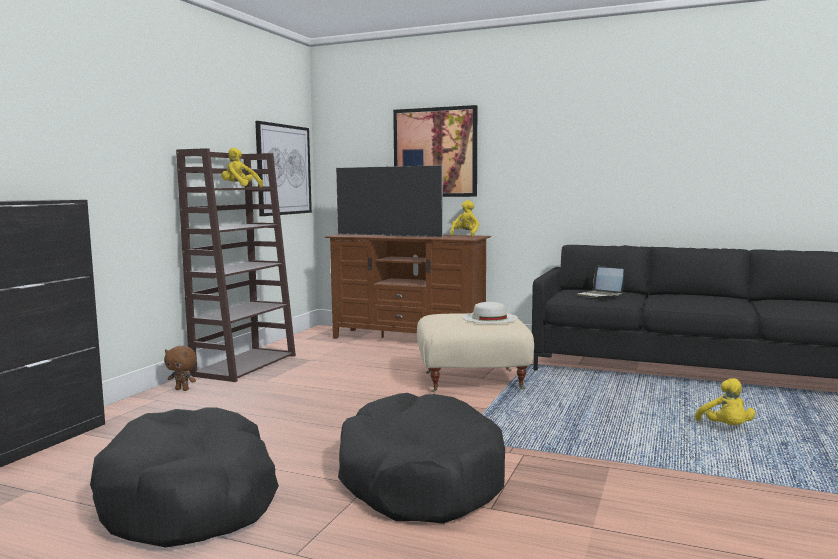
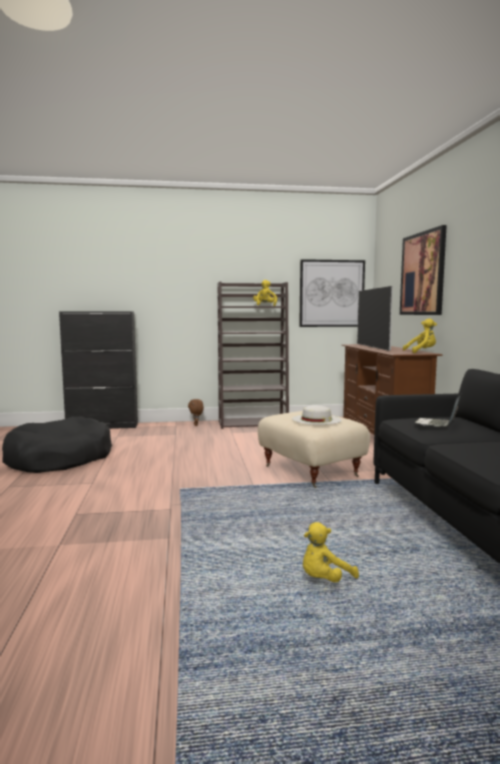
camera: 60 degrees right, 0 degrees up
(419, 479) = (108, 491): black dog bed -> none

